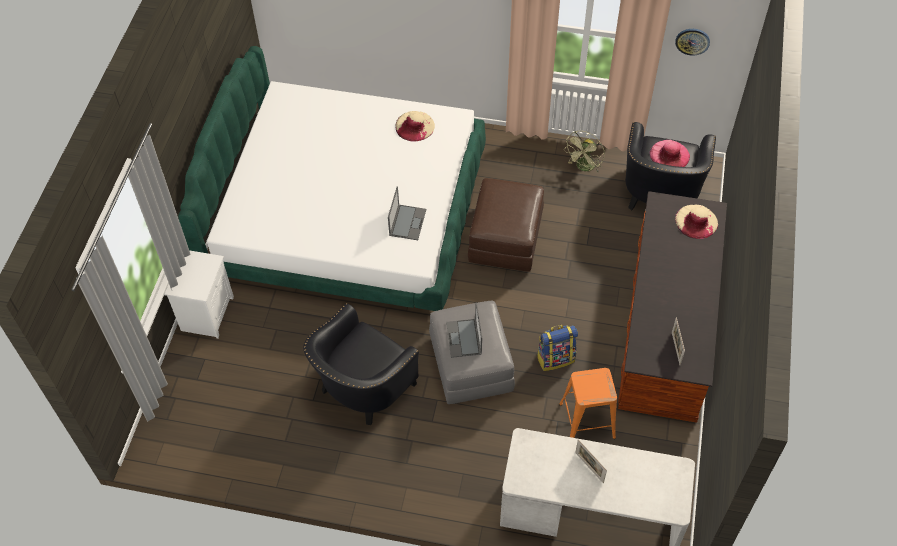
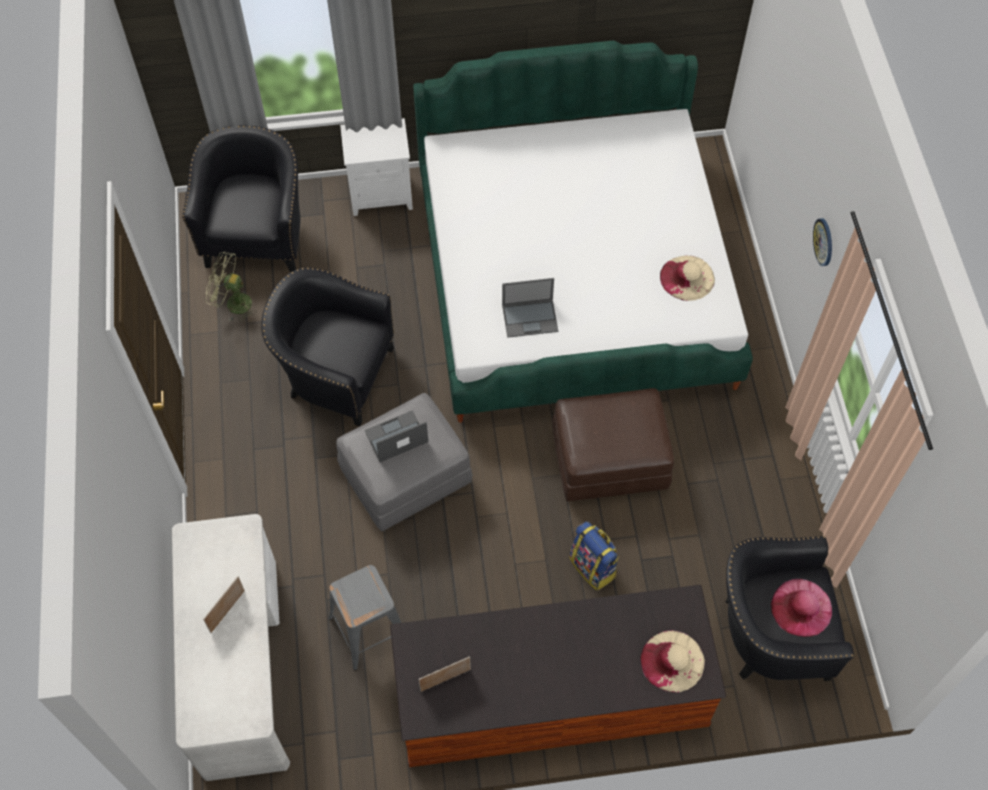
camera: 70 degrees right, 5 degrees up
(200, 413) = (256, 235): none -> black armchair
(555, 358) = (448, 569): backpack -> backpack (593, 567)
(584, 168) = (772, 522): green fan -> green fan (233, 303)
(587, 420) = (370, 629): orange stool -> grey stool
(692, 41) = (923, 533): wall clock -> wall clock (824, 242)

